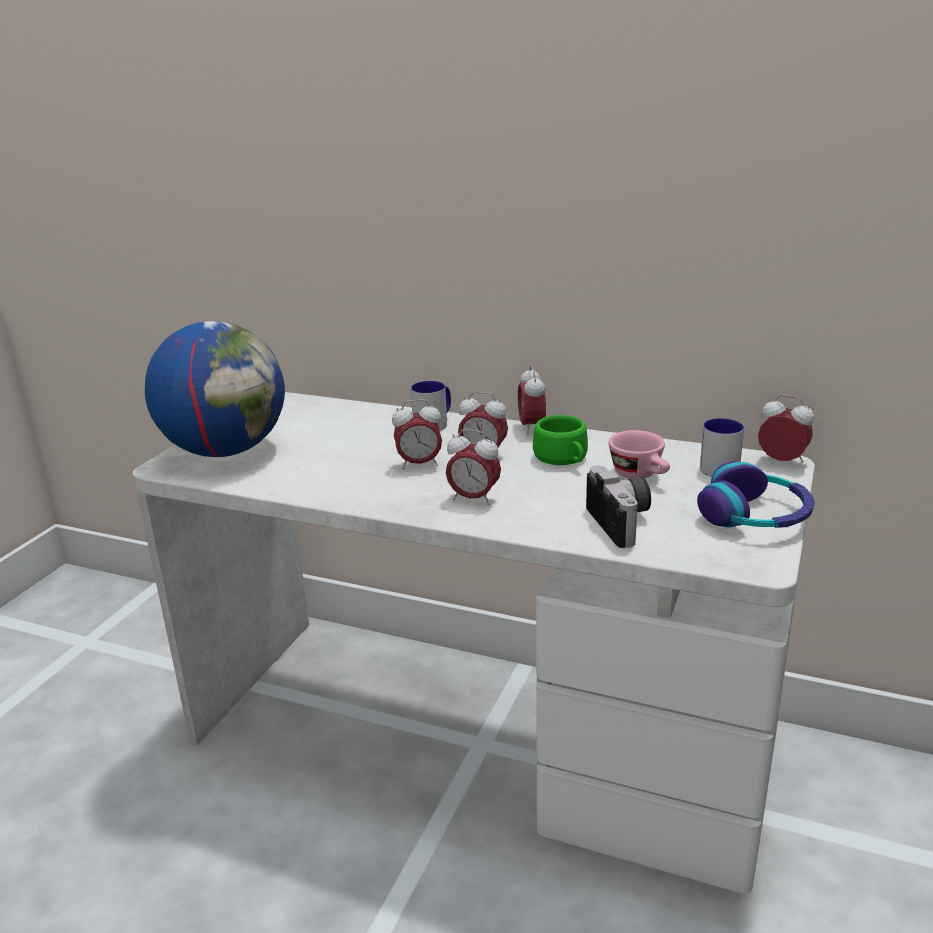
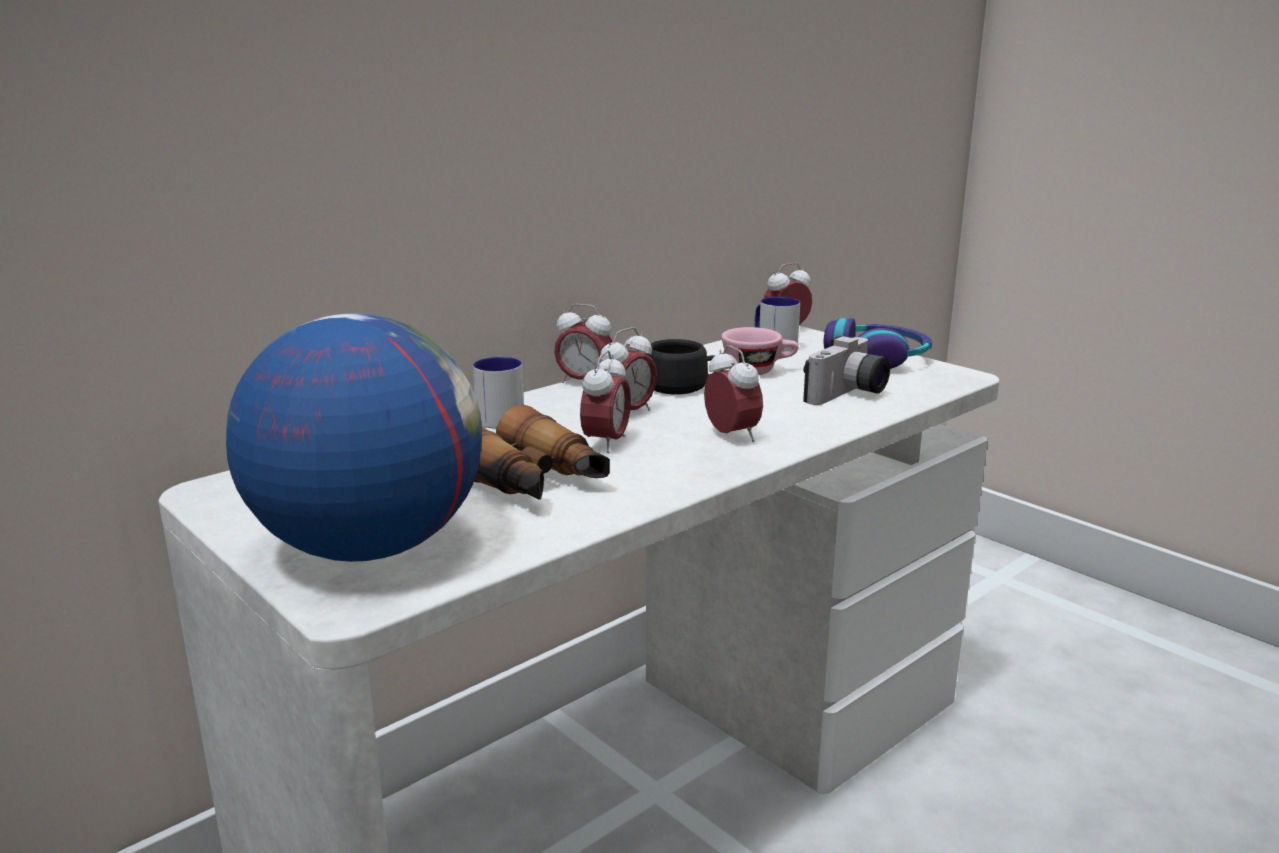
camera: 65 degrees left, 5 degrees down
(335, 462) = (531, 483): none -> binoculars
(474, 498) = (732, 436): alarm clock -> alarm clock turned 75 degrees counterclockwise
(563, 459) = (683, 387): green cup -> black cup
(624, 522) = (848, 395): camera -> camera turned 120 degrees clockwise

